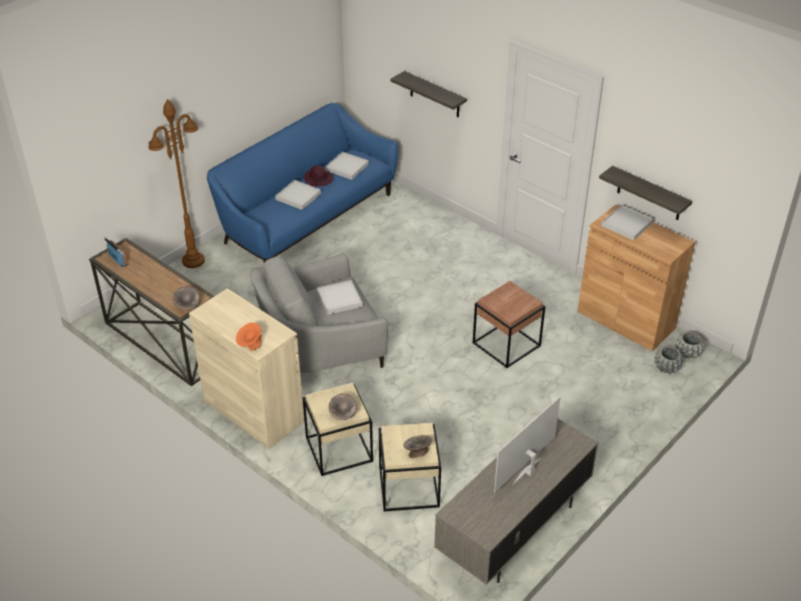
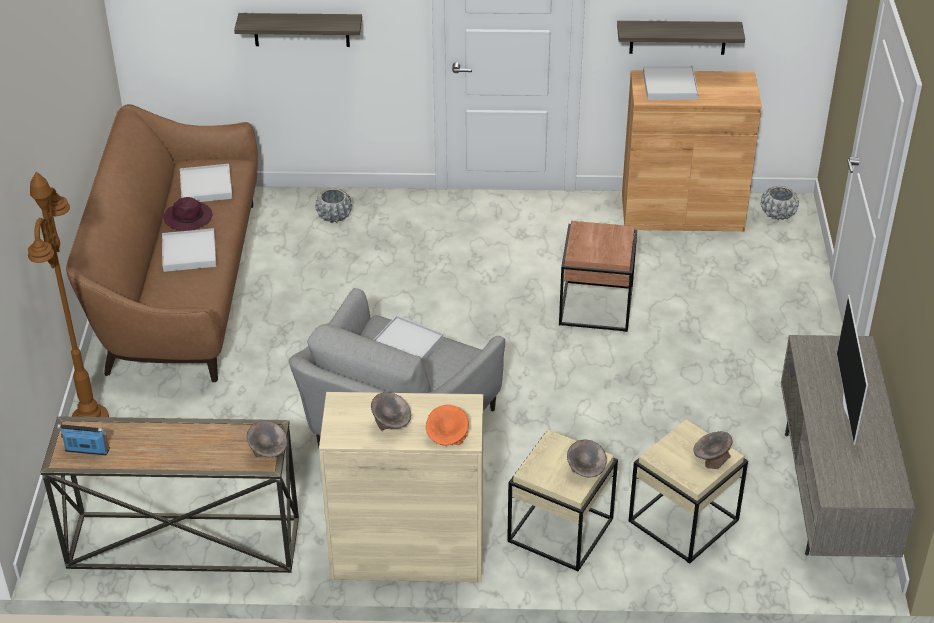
camera: 40 degrees left, 0 degrees up
(234, 321) = (391, 424): none -> grey bowl
(306, 218) = (179, 287): blue sofa -> brown sofa
(667, 367) = (776, 239): grey planter -> grey planter (334, 216)

